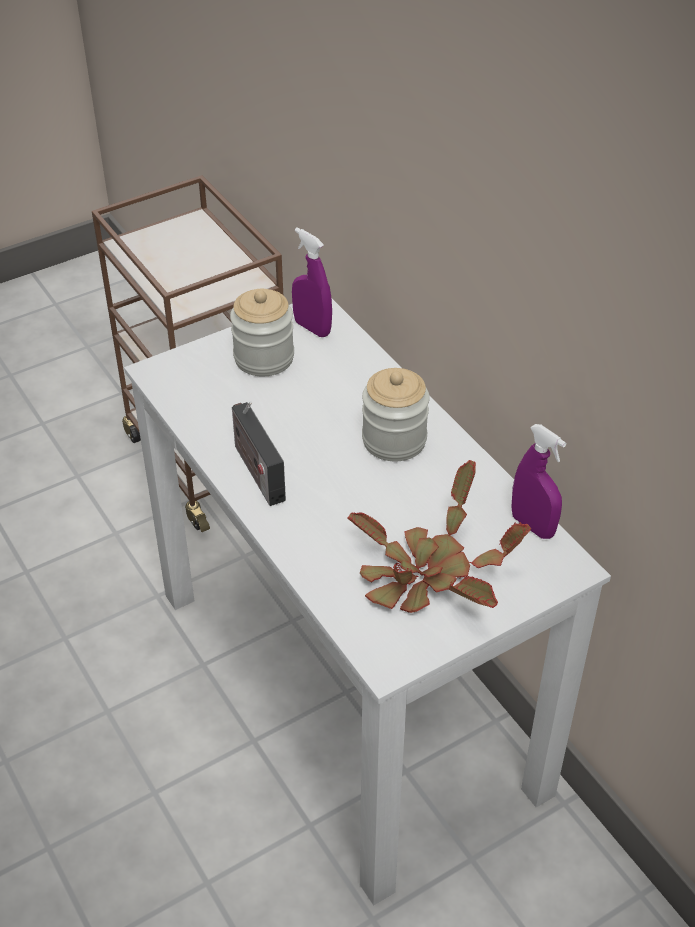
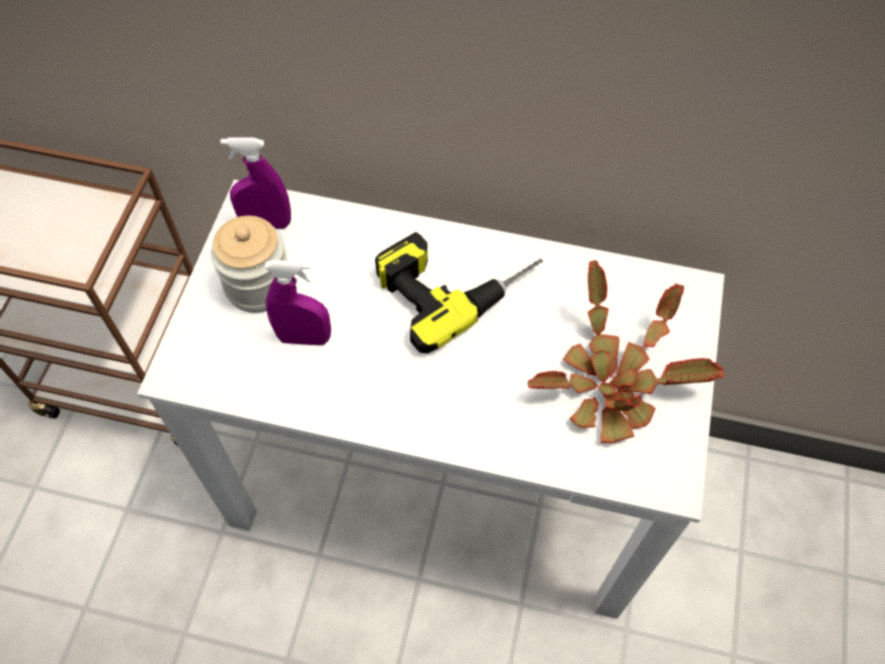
camera: 45 degrees left, 15 degrees up
(256, 470) = (380, 400): radio -> none
(394, 440) = (454, 281): jar -> power drill
(532, 526) = (633, 275): purple spray bottle -> purple spray bottle (304, 338)

